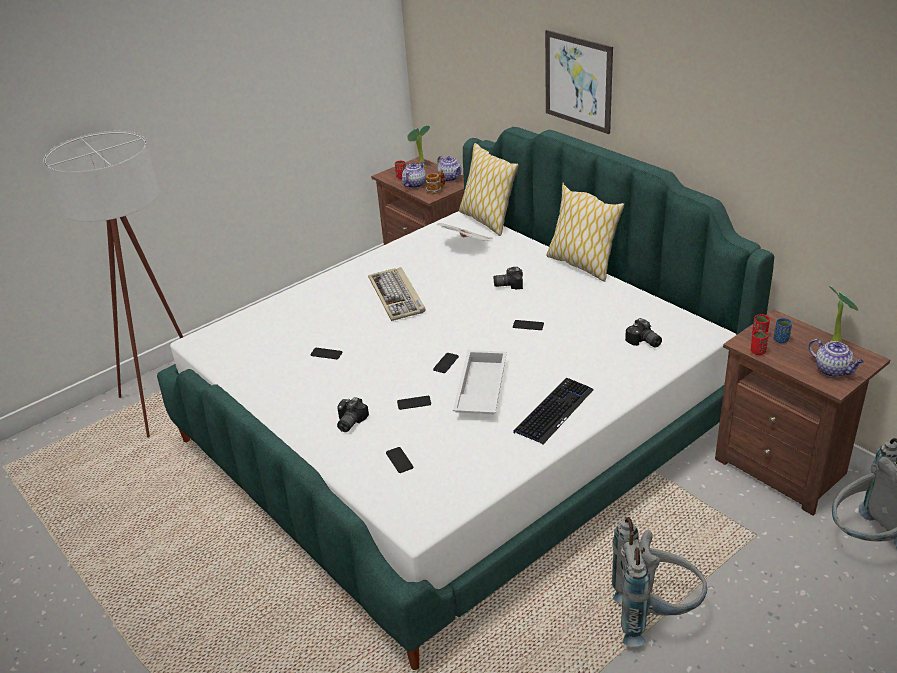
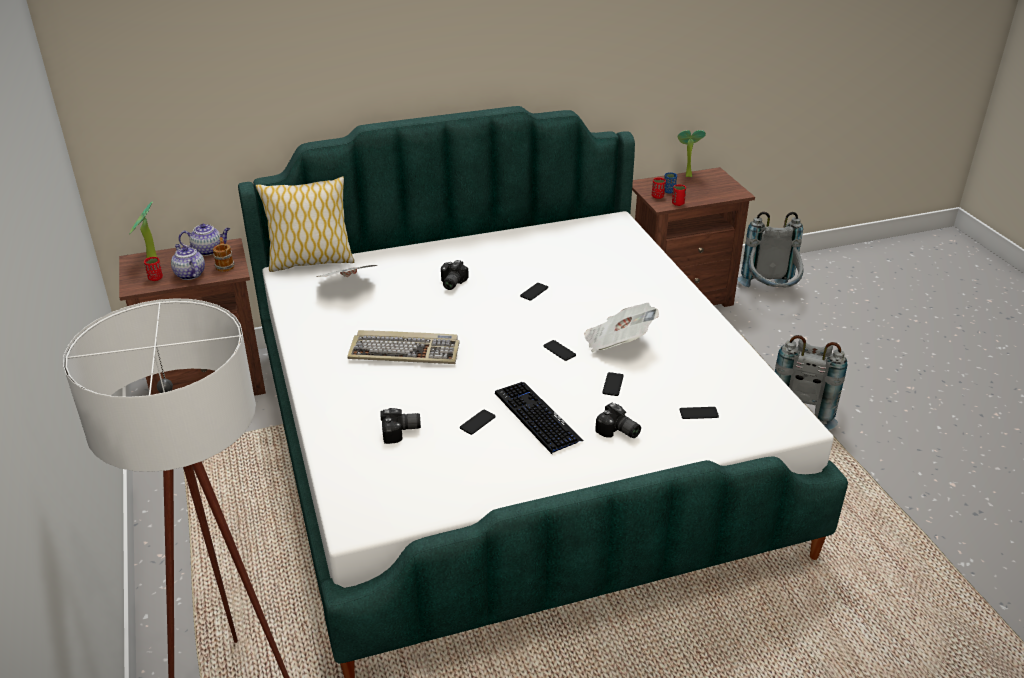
camera: 70 degrees left, 0 degrees up
(480, 389) = (617, 343): white tray -> newspaper
(554, 411) = (676, 315): keyboard -> keyboard (537, 418)
(578, 81) = (384, 60): picture -> none
(582, 264) = (457, 239): pillow -> none
(643, 342) = (608, 248): camera -> camera (401, 432)
(833, 370) = (720, 187): teapot -> none

